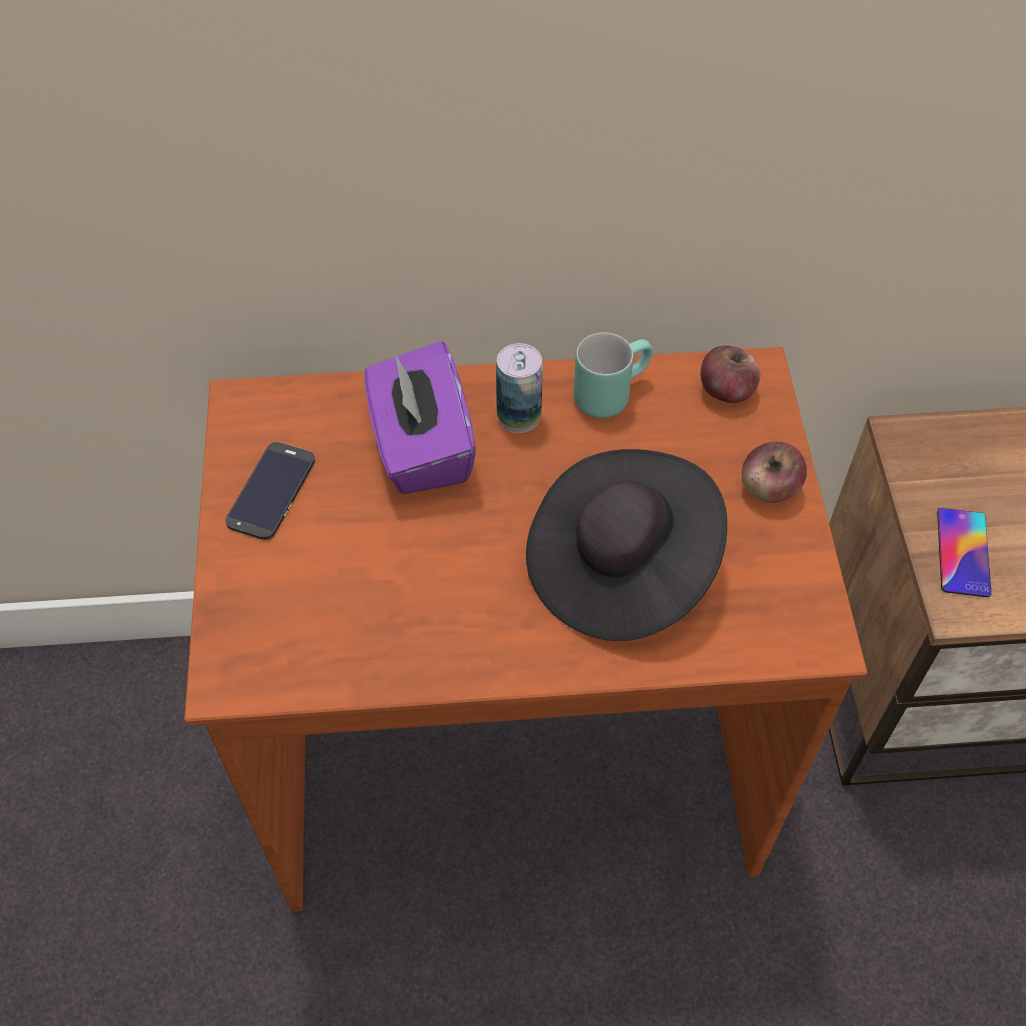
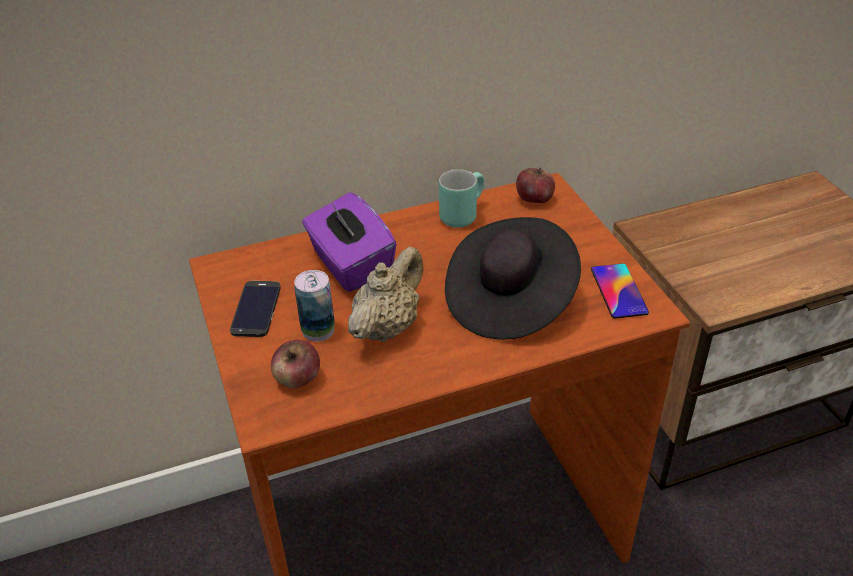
camera: 15 degrees left, 15 degrees down
(436, 568) = (387, 327): none -> beige teapot
(519, 416) = (408, 237): can -> can (318, 330)
(769, 489) = (584, 242): apple -> apple (297, 379)
(963, 552) = (703, 278): phone -> phone (618, 291)

